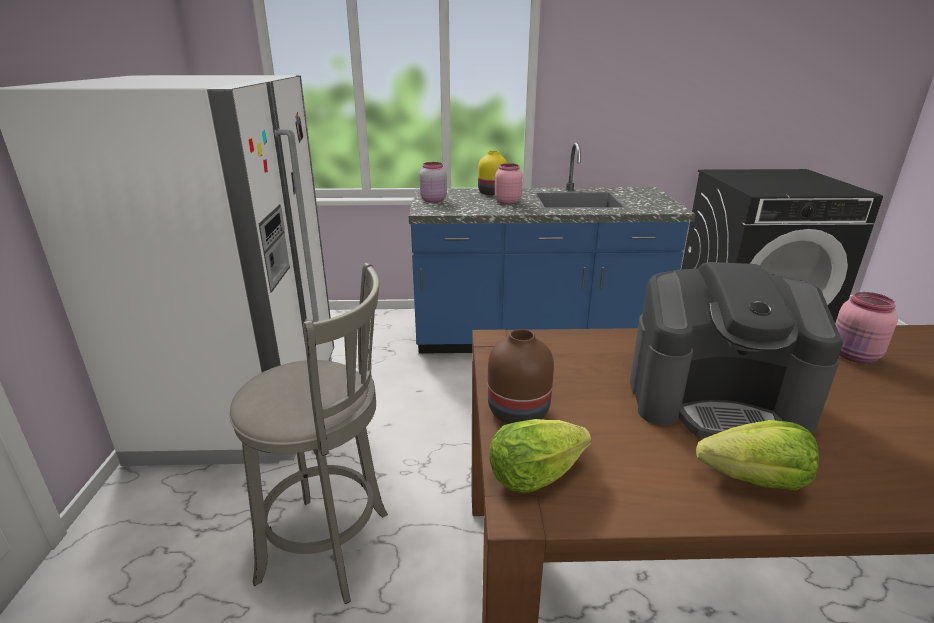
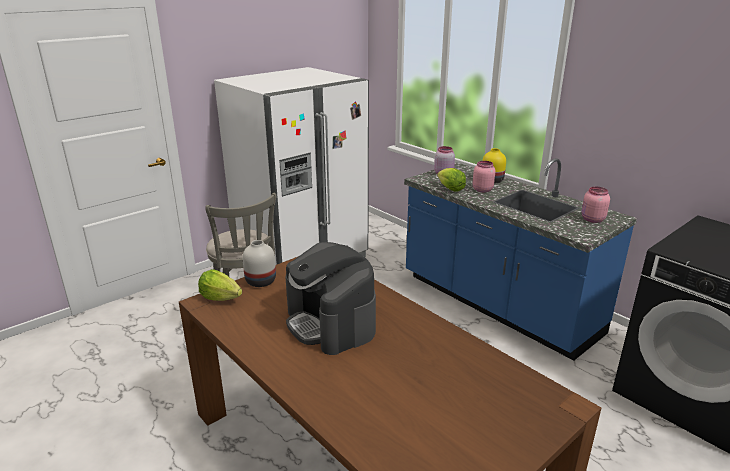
camera: 50 degrees right, 0 degrees up
(517, 411) = (261, 281): brown vase -> white vase
(755, 480) = (269, 345): lettuce -> lettuce (450, 189)
(854, 356) = (448, 357): pink jar -> pink jar (592, 219)

